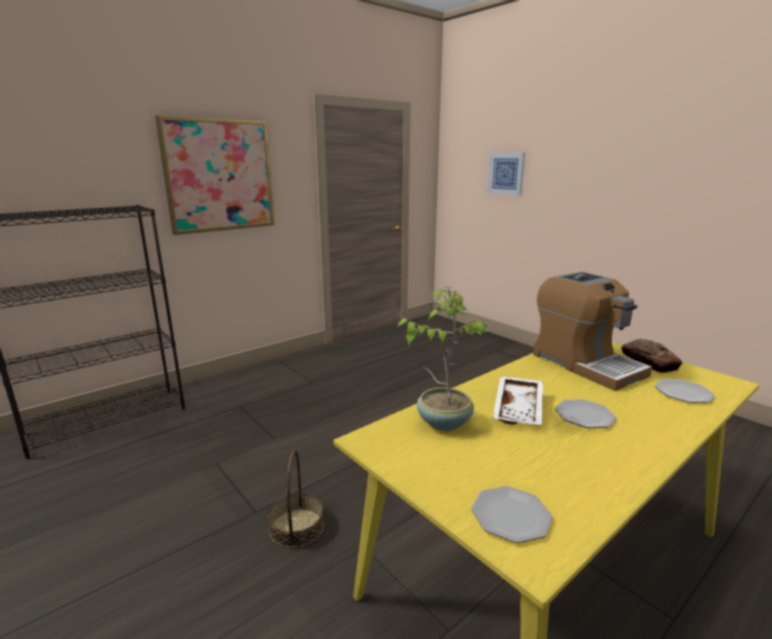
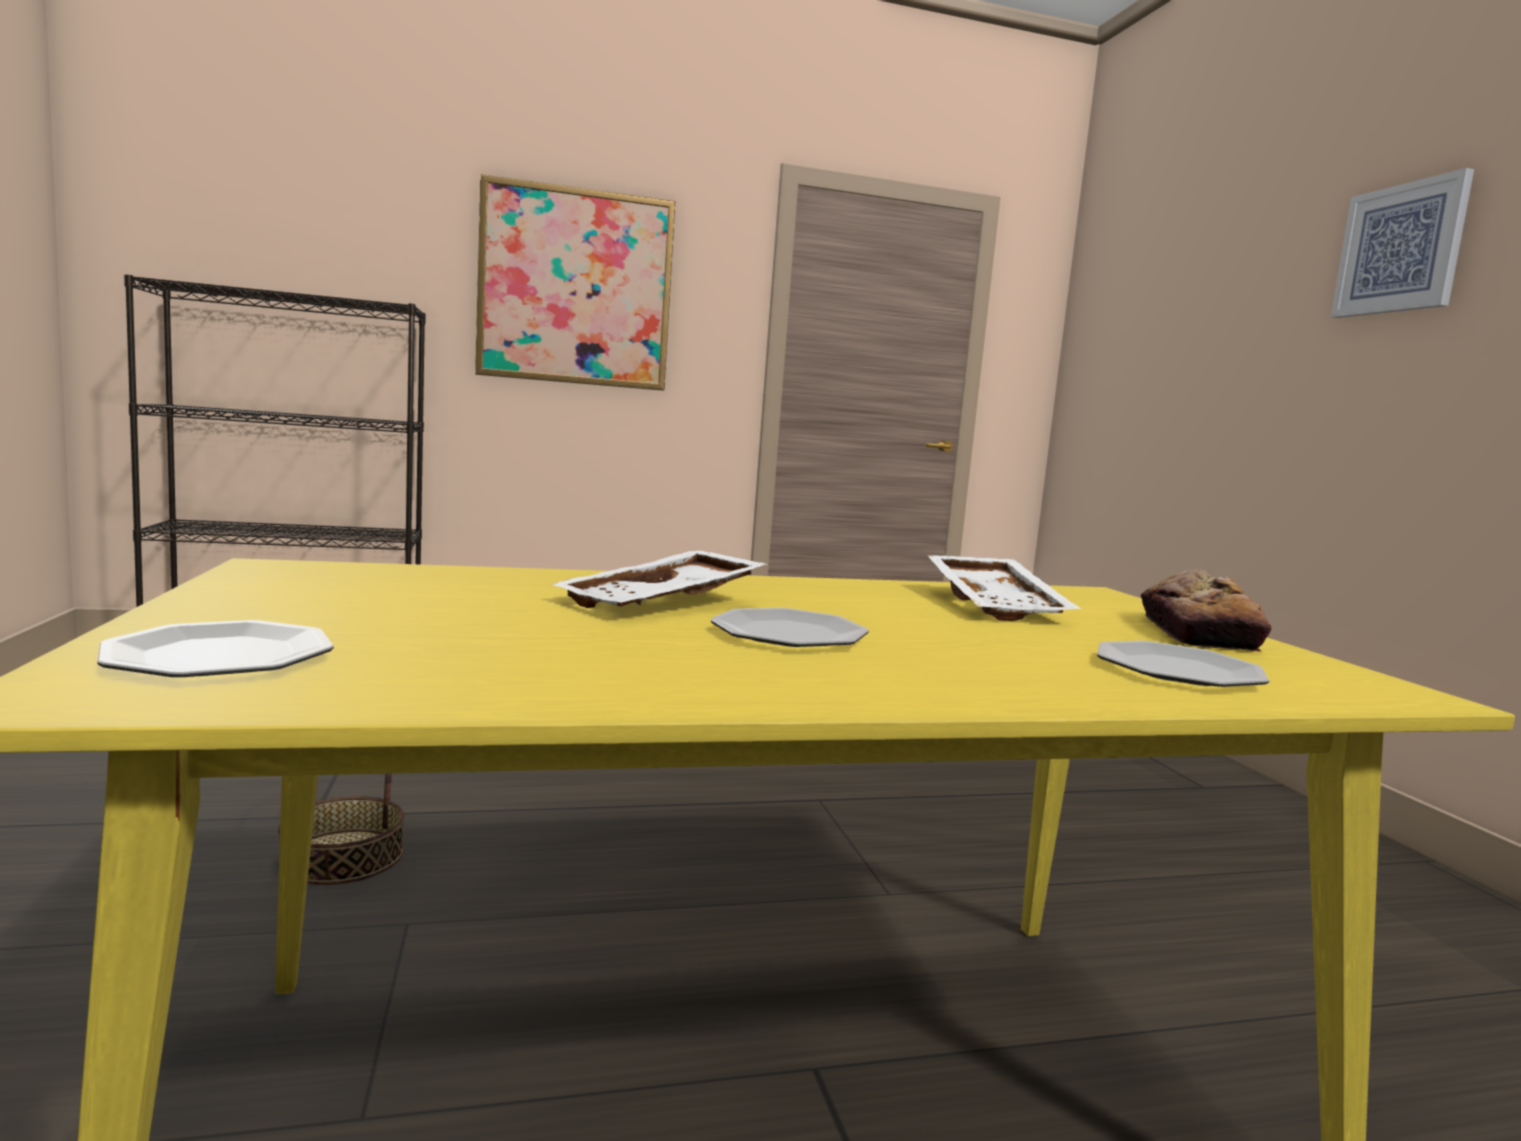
camera: 25 degrees right, 10 degrees down
(443, 421) = (466, 582): potted plant -> none
(506, 173) = (1181, 329): picture -> picture (1400, 249)
(586, 364) = (998, 606): coffee machine -> white tray

